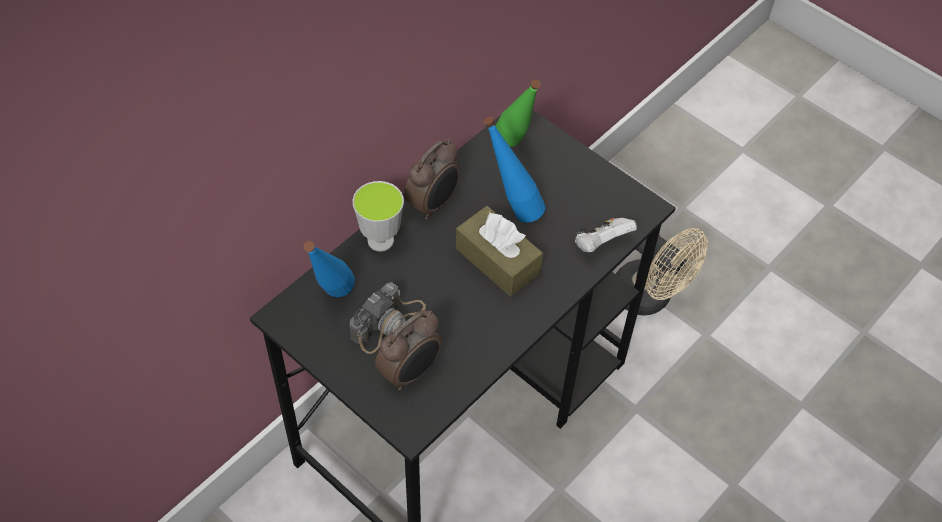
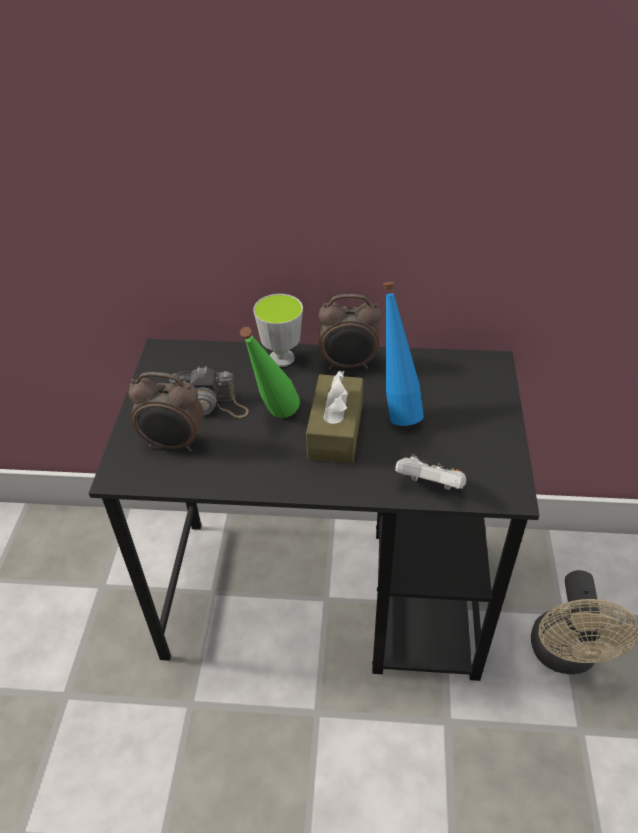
camera: 55 degrees right, 10 degrees down
(331, 300) = (200, 366): blue bottle -> none
(515, 149) = (460, 376): green bottle -> green bottle (274, 420)

